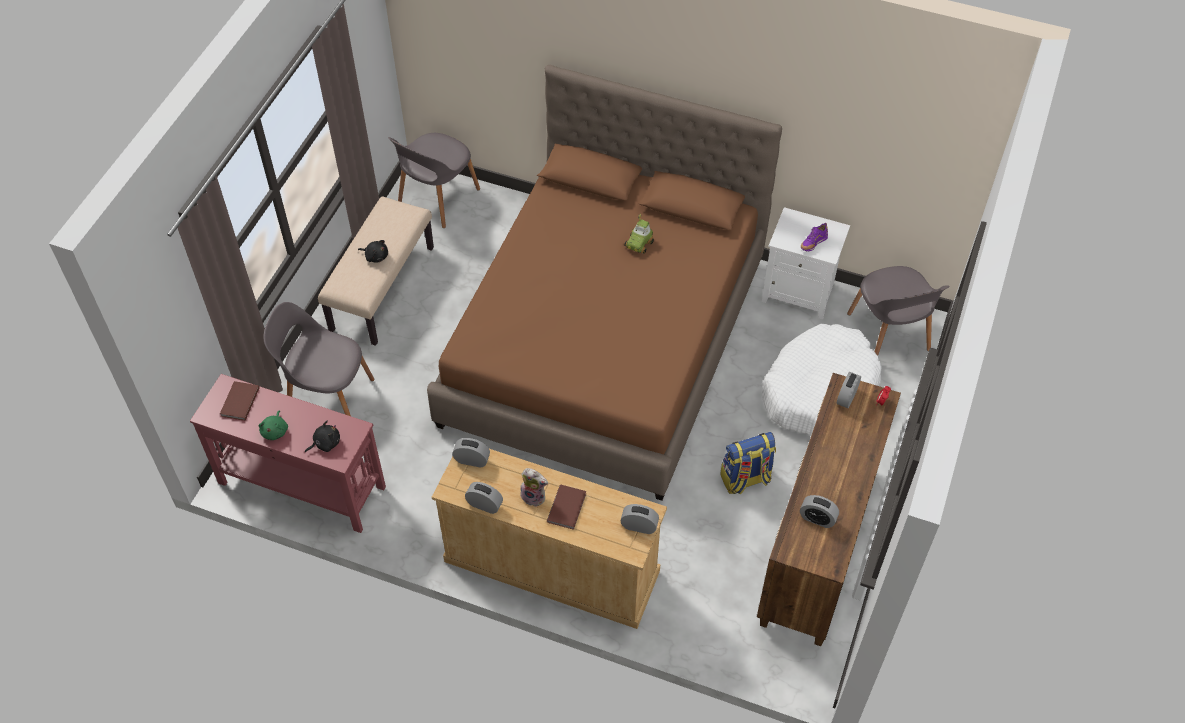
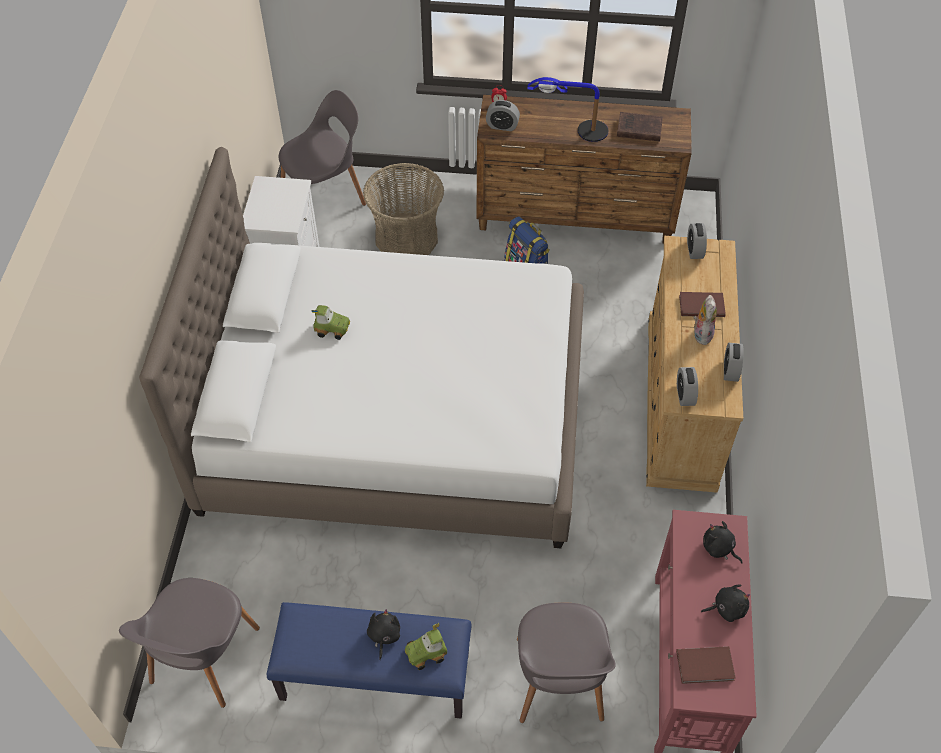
camera: 105 degrees left, 0 degrees up
(275, 431) = (727, 608): green plush toy -> black plush toy
(352, 277) = (426, 653): none -> toy car
(381, 288) = (374, 677): beige bench -> blue bench
(437, 198) = (203, 658): grey chair -> grey chair turned 90 degrees clockwise
(605, 341) = (395, 417): brown bed -> white bed
(813, 244) = (287, 199): purple shoe -> none
(817, 518) = (637, 129): alarm clock -> brown book
(819, 389) = (406, 237): white dog bed -> basket
(828, 460) = (575, 129): none -> table lamp

